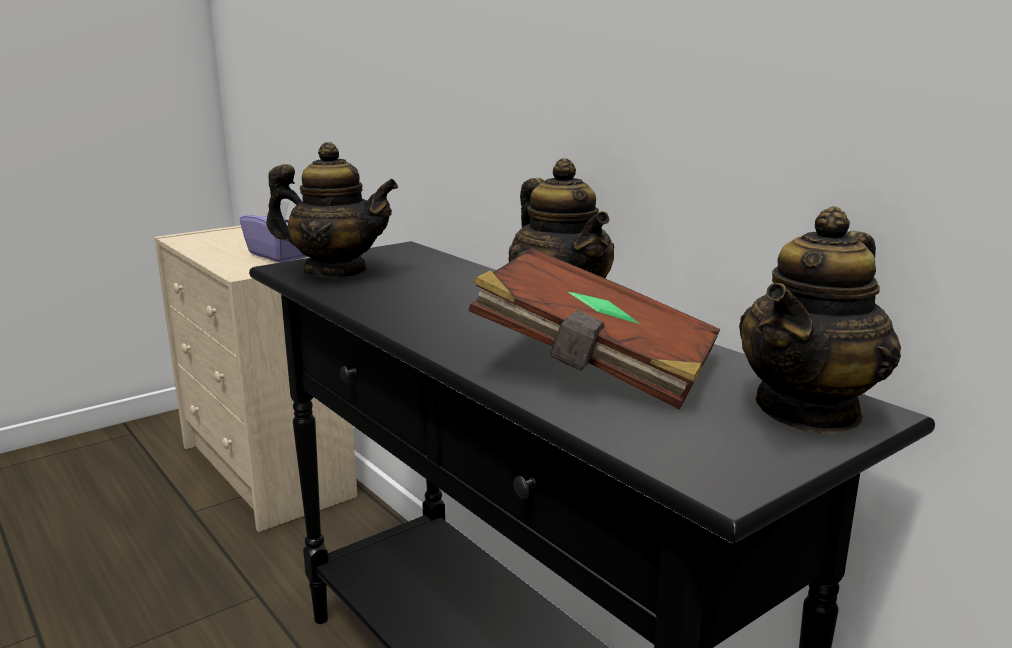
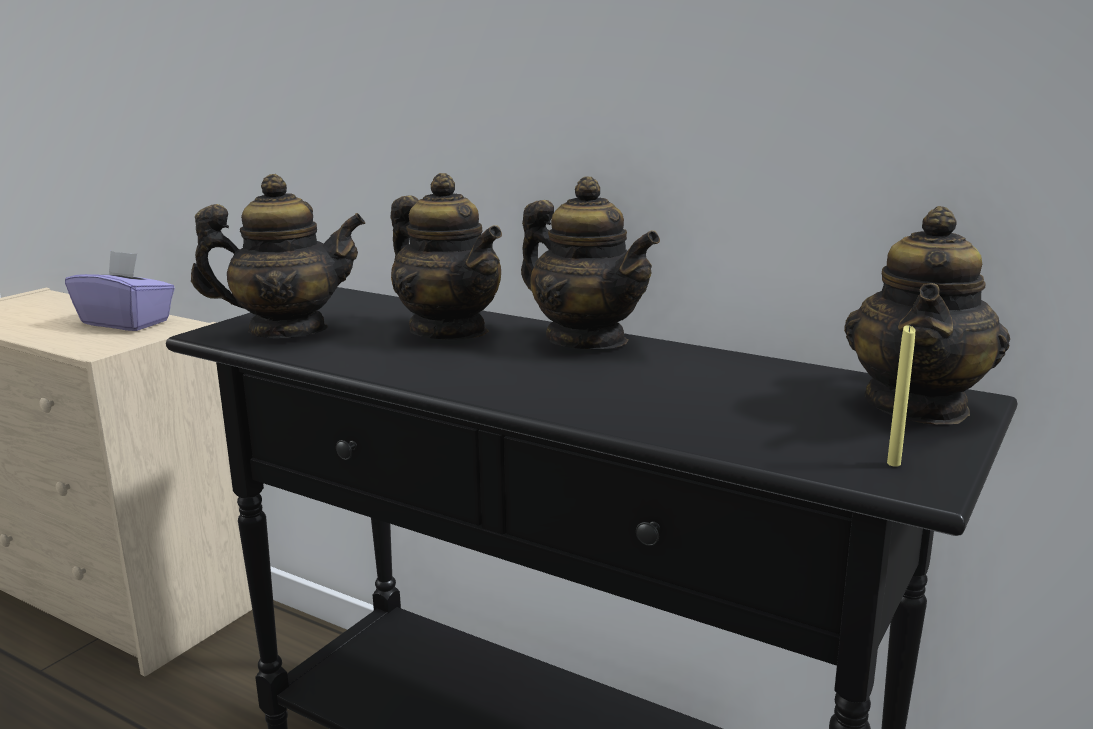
camera: 20 degrees left, 0 degrees up
(456, 286) = (449, 331): none -> teapot
(596, 368) = (690, 396): brown book -> none
(719, 461) = (893, 463): none -> yellow candle

